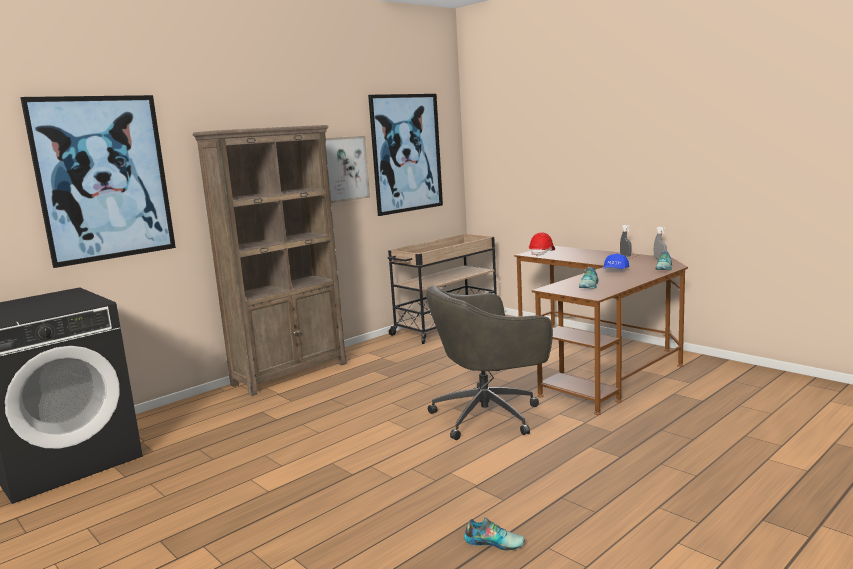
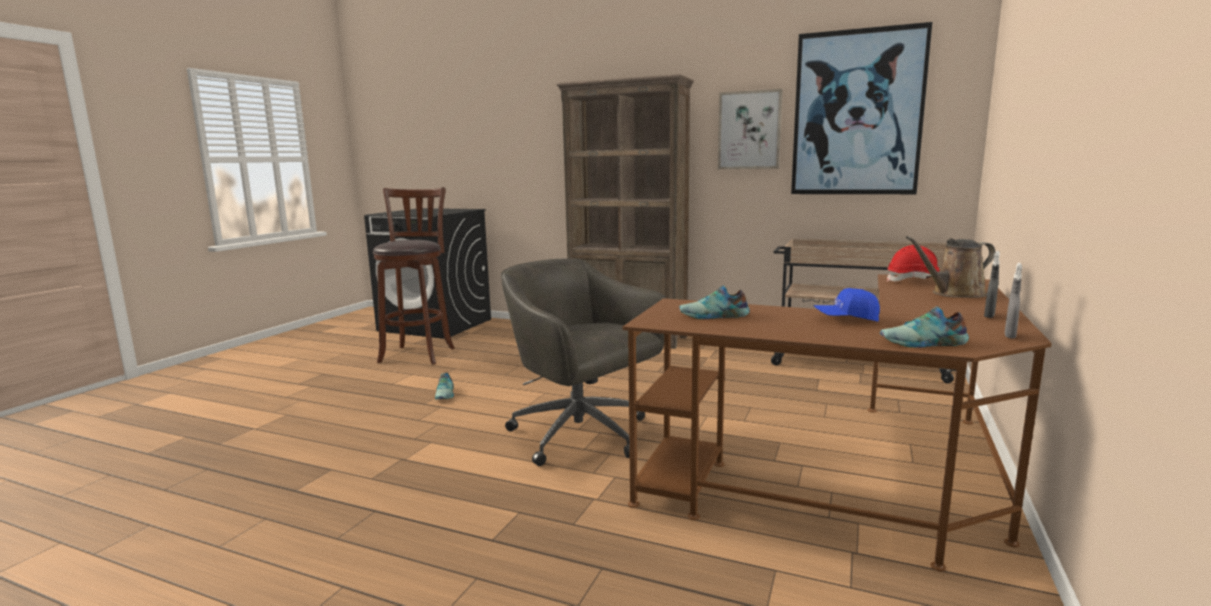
camera: 65 degrees right, 0 degrees up
(103, 178) = (510, 126): picture -> none
(177, 474) = (418, 354): none -> brown stool
(494, 542) = (286, 487): shoe -> shoe (446, 394)
(578, 253) = (954, 294): none -> brown watering can

